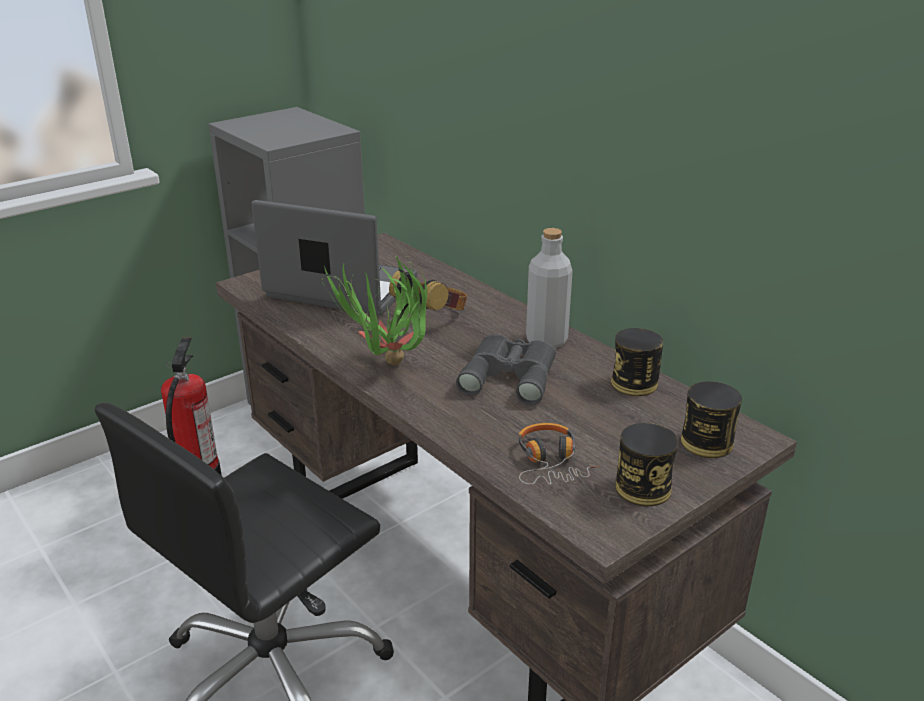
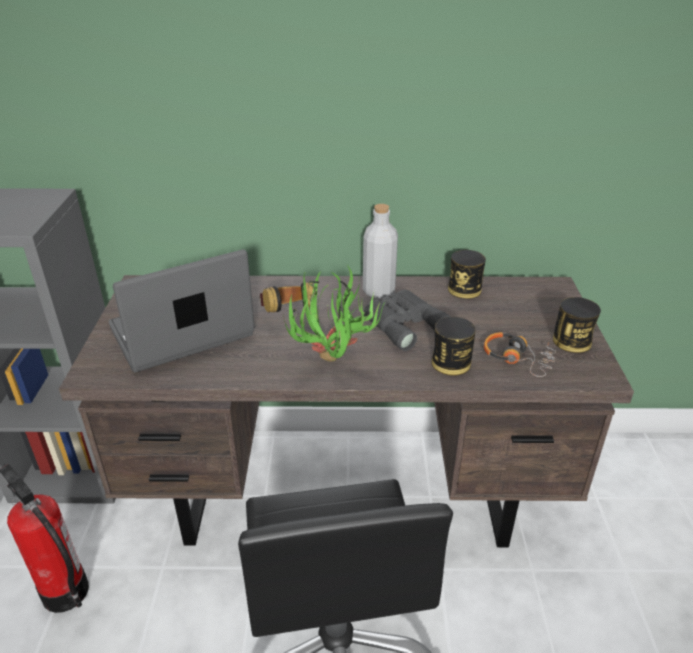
camera: 50 degrees left, 5 degrees up
(706, 442) = (547, 300): can -> can (451, 363)

